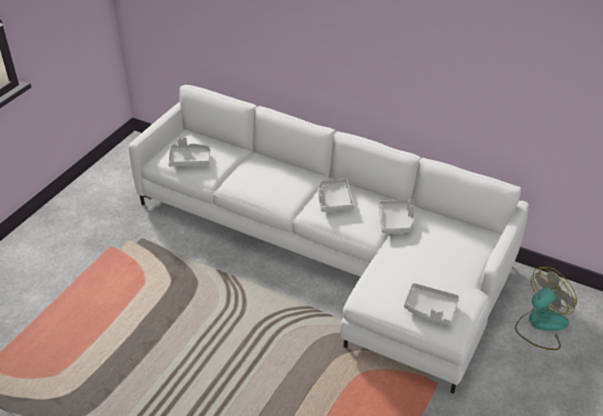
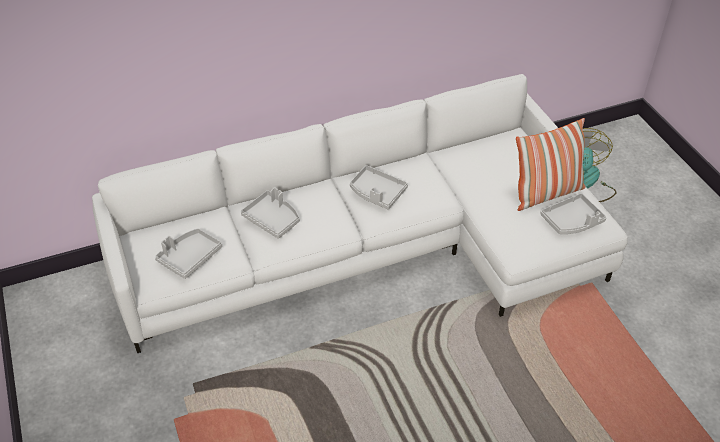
camera: 50 degrees left, 5 degrees up
(396, 221) = (445, 173): grey tray -> grey tray (273, 219)
(443, 281) = (546, 193): none -> pillow

